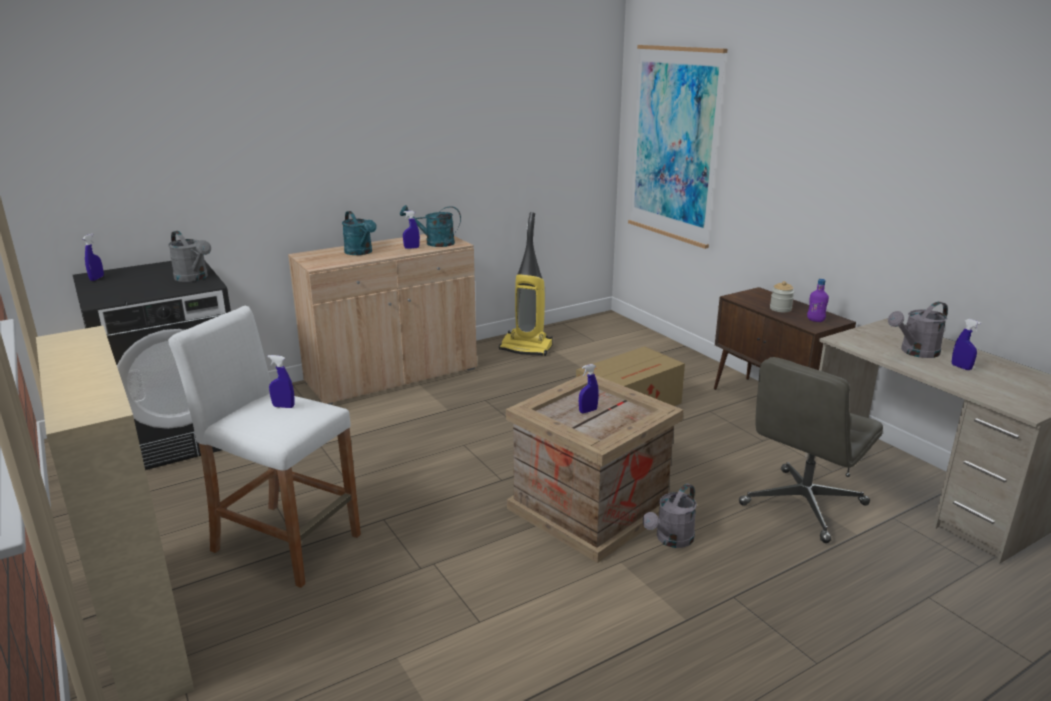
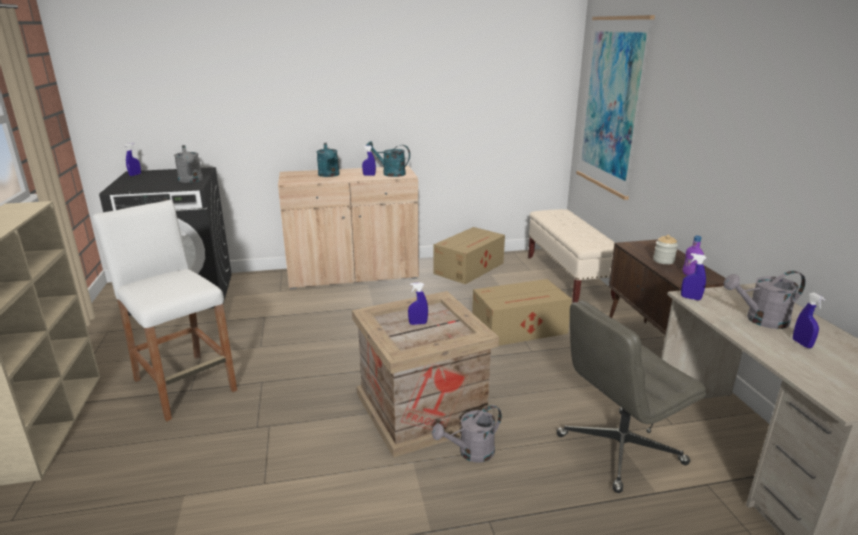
camera: 20 degrees right, 0 degrees up
(283, 406) = (175, 280): blue spray bottle -> blue spray bottle (690, 298)
(527, 348) = (470, 268): vacuum cleaner -> cardboard box
(641, 343) = (568, 277): none -> beige bench

